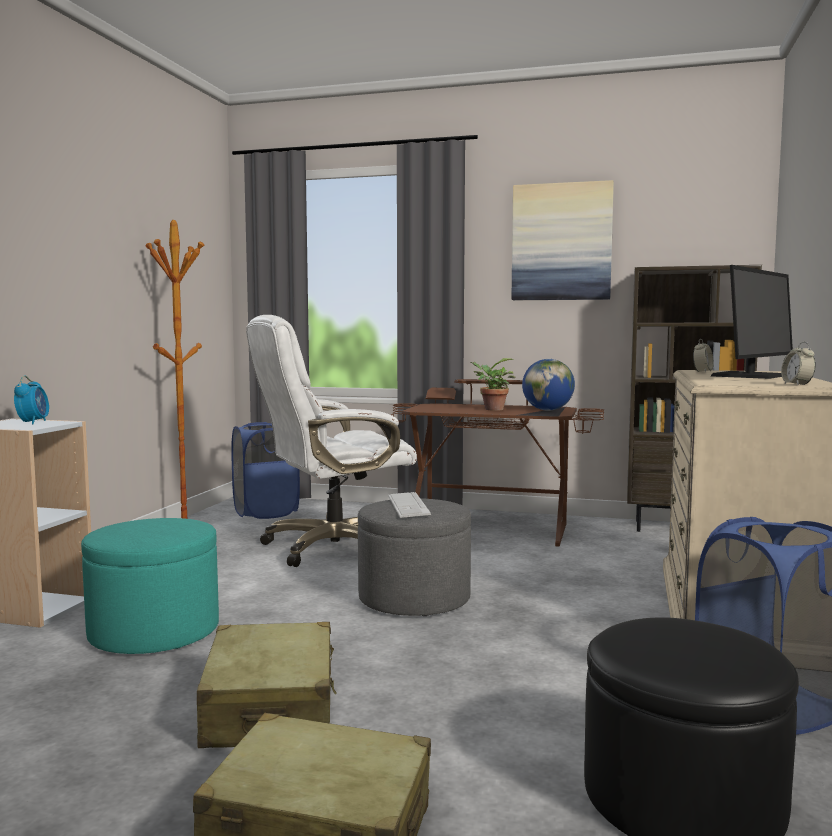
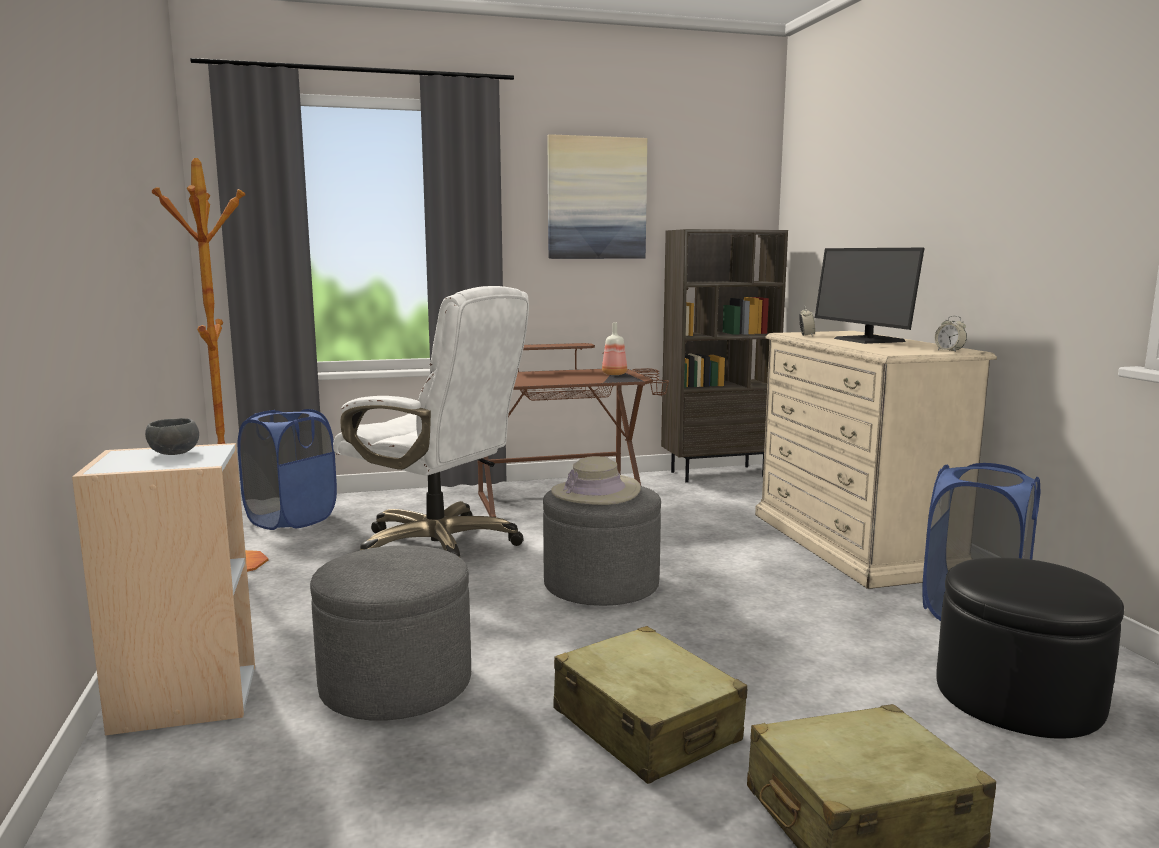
camera: 30 degrees left, 5 degrees up
(33, 422) = (173, 453): alarm clock -> grey bowl
(154, 631) = (396, 684): turquoise ottoman -> grey ottoman
(334, 546) = (437, 546): white office chair -> white office chair turned 90 degrees counterclockwise
(408, 506) = (596, 492): keyboard -> beige hat
(491, 409) = (561, 377): potted plant -> none
(547, 410) = (614, 374): globe -> bottle
(751, 376) = (867, 340): monitor -> monitor turned 150 degrees clockwise

